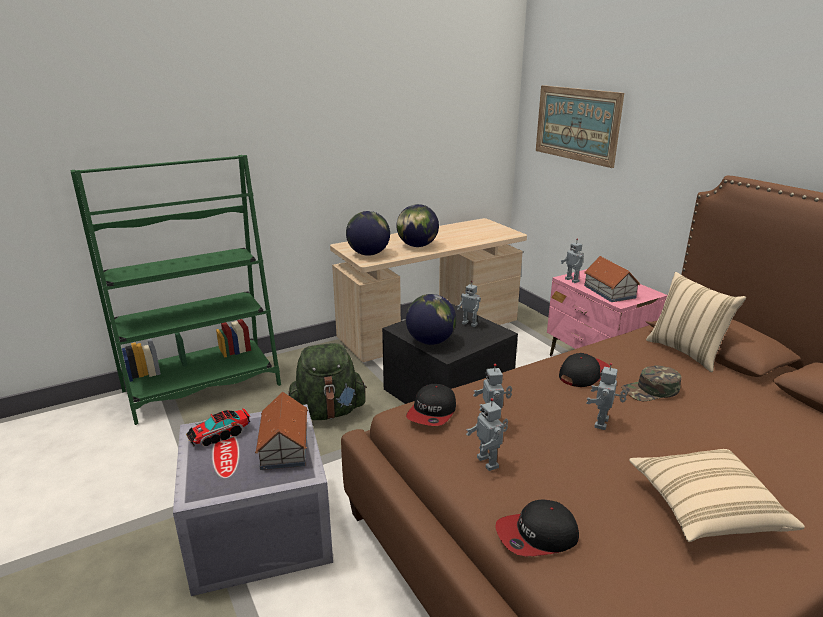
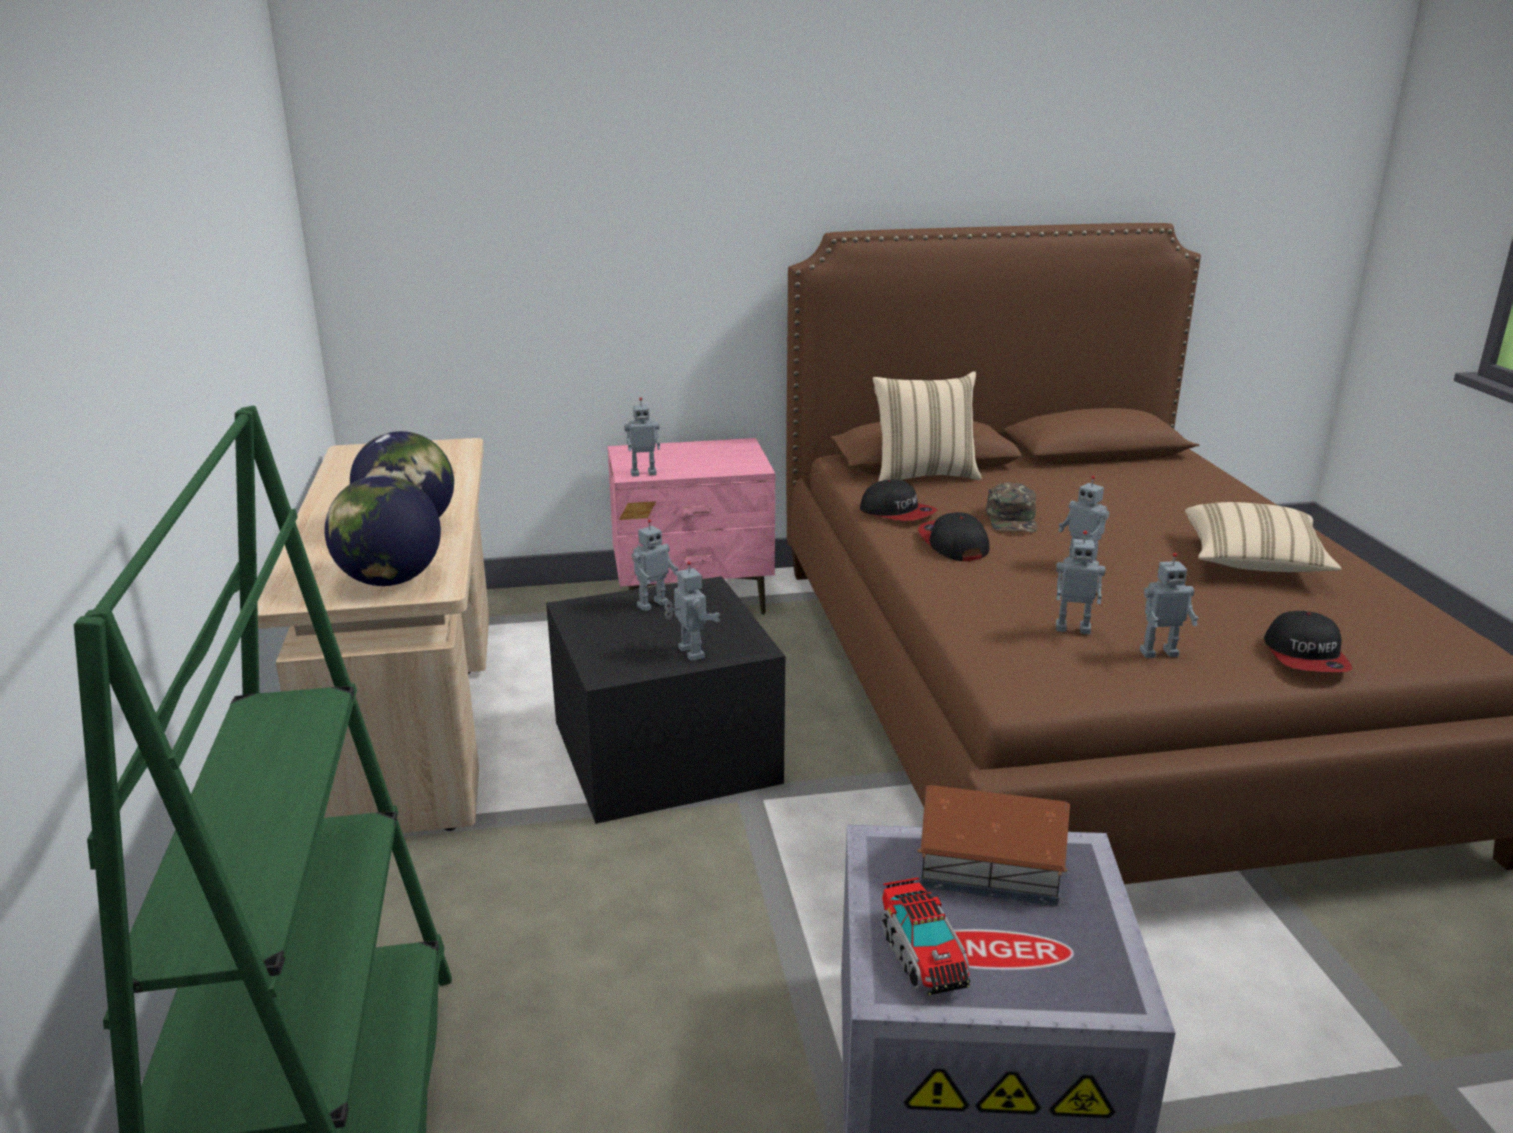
camera: 70 degrees left, 0 degrees up
(328, 412) = (627, 916): green backpack -> none
(430, 341) = (689, 653): globe -> toy robot
(432, 412) = (1024, 665): cap -> cap (897, 512)
(576, 124) = (488, 204): picture -> none
(609, 292) = (712, 463): toy house -> none

